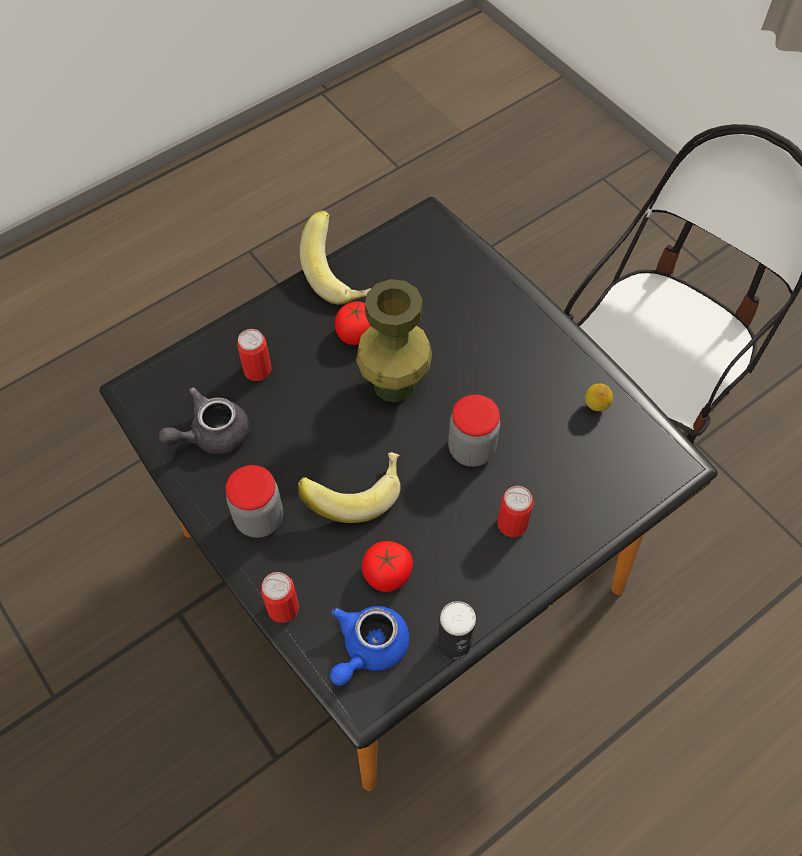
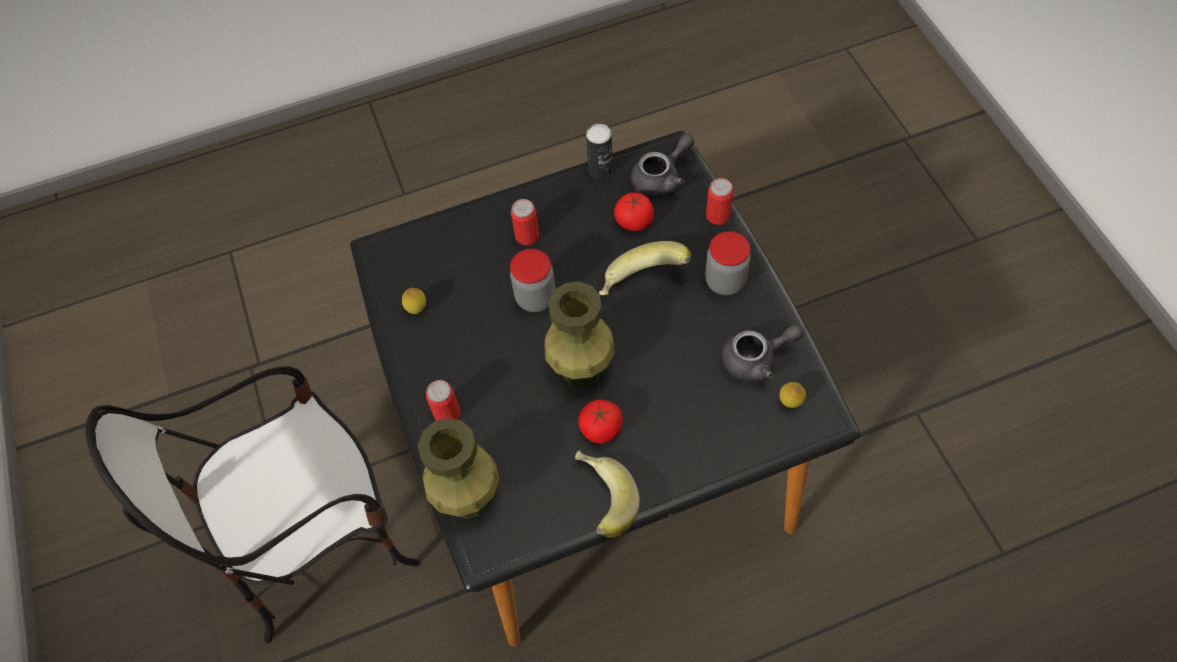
camera: 160 degrees left, 0 degrees up
(172, 399) = (790, 403): none -> lemon
(257, 370) = (705, 413): can -> can (447, 414)
(368, 648) = (661, 178): blue teapot -> grey teapot
(459, 254) = (468, 497): none -> green vase

